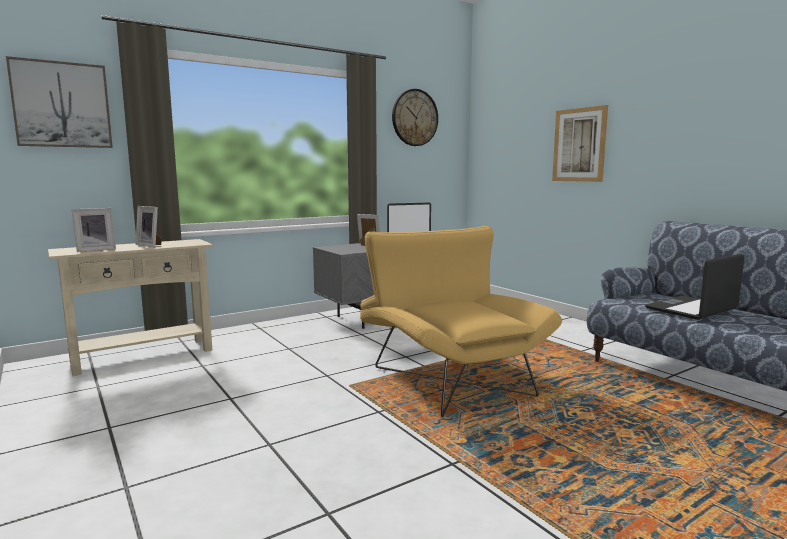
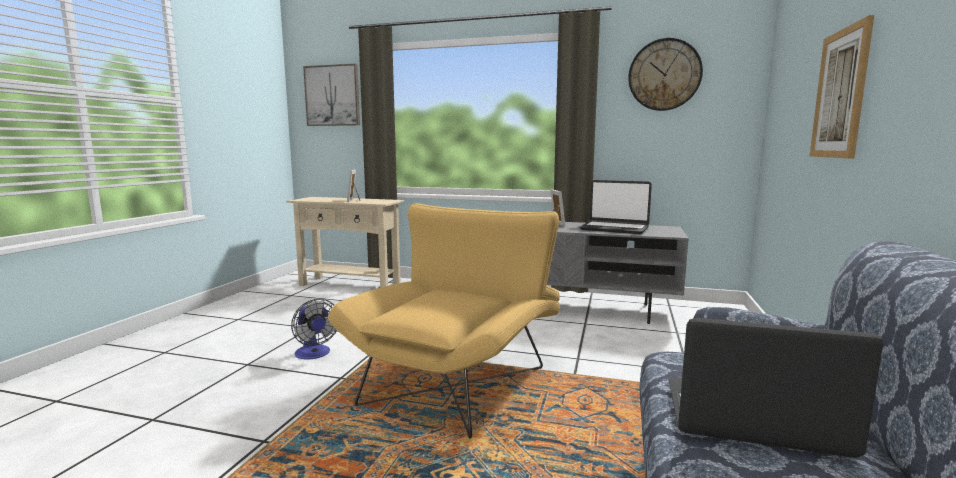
camera: 50 degrees right, 0 degrees up
(96, 250) = (319, 200): picture frame -> none
(306, 410) = (314, 354): none -> fan

